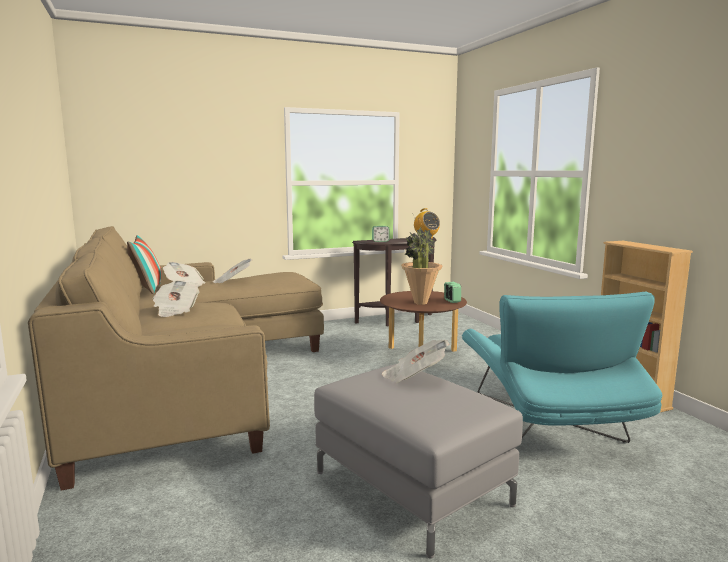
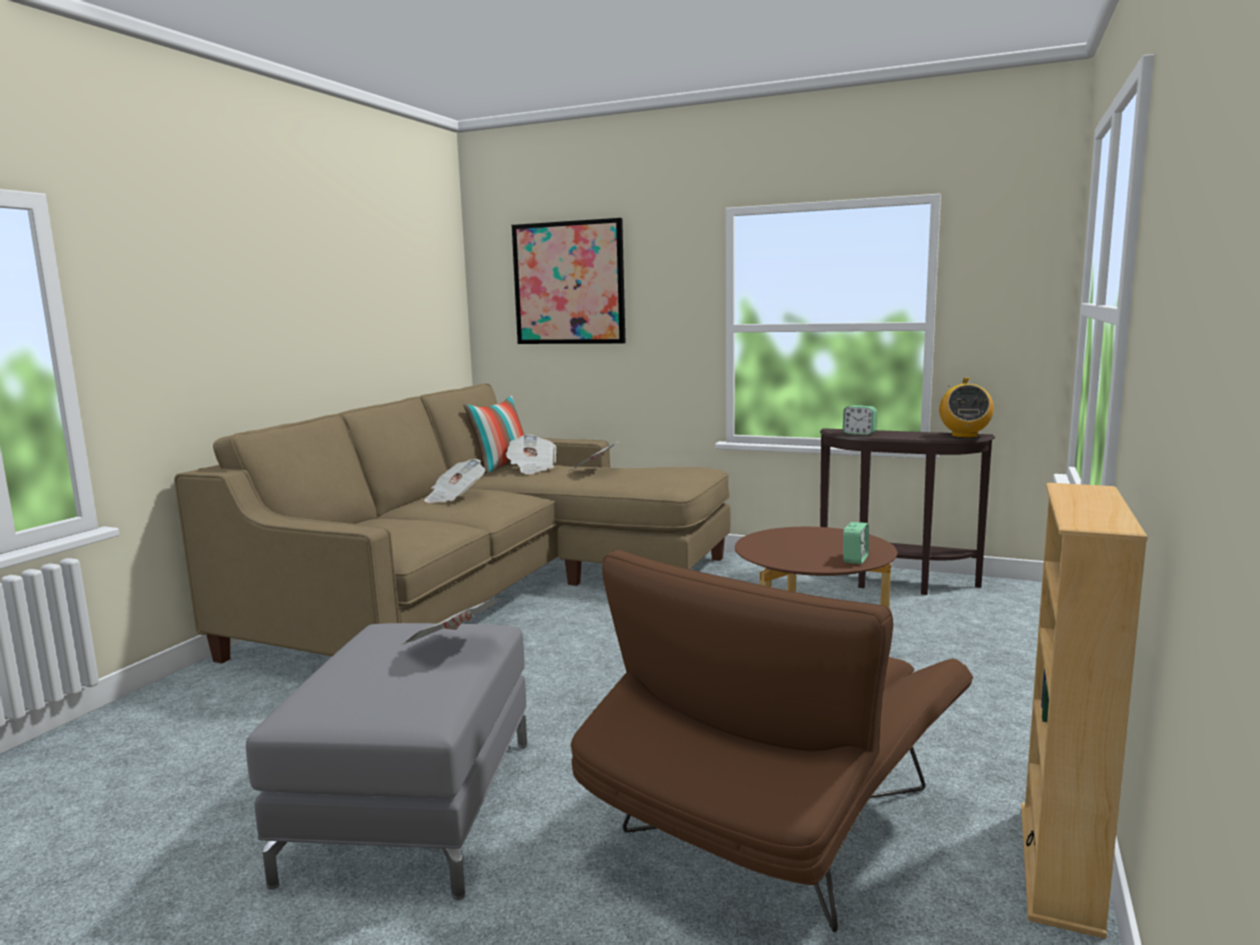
camera: 45 degrees right, 0 degrees up
(168, 149) = (569, 283): none -> picture
(420, 303) = (794, 551): potted plant -> none
(548, 422) = (772, 827): turquoise armchair -> brown armchair

